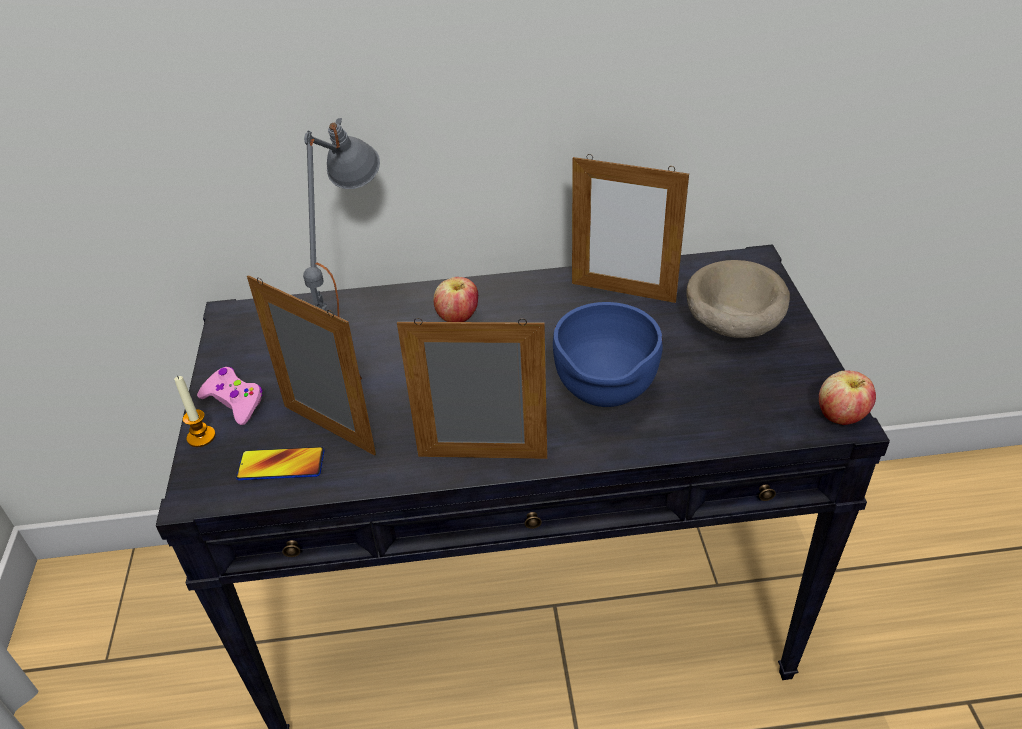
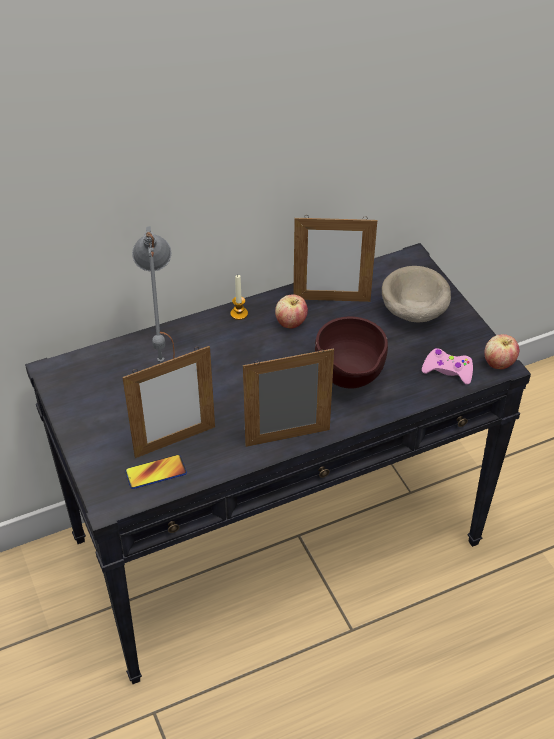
camera: 20 degrees left, 5 degrees up
(201, 437) = (87, 466): candle -> candle (239, 314)
(234, 401) = (95, 436): pink game controller -> pink game controller (448, 370)
(328, 430) = (175, 441): picture frame -> picture frame turned 135 degrees clockwise
(458, 318) = (224, 341): apple -> apple (291, 323)
(604, 398) = (349, 381): blue bowl -> brown bowl

